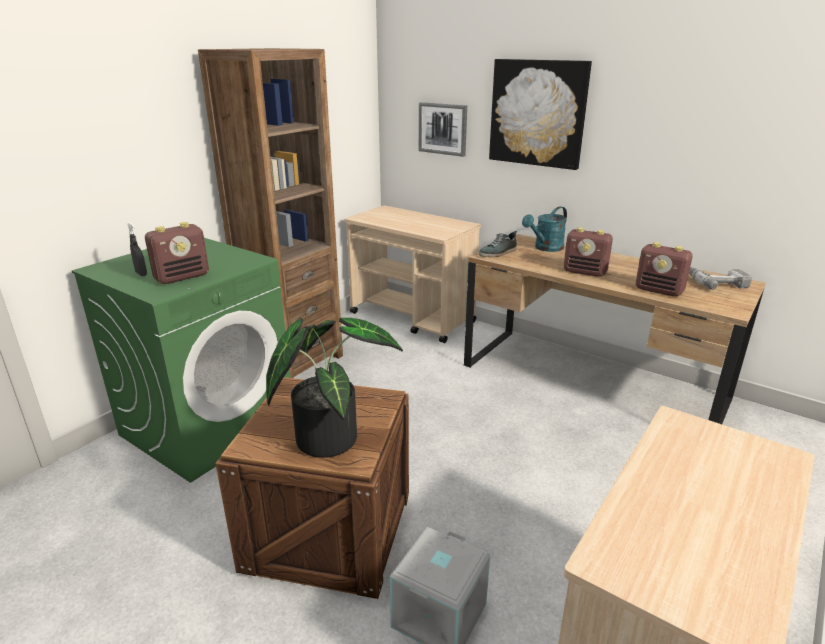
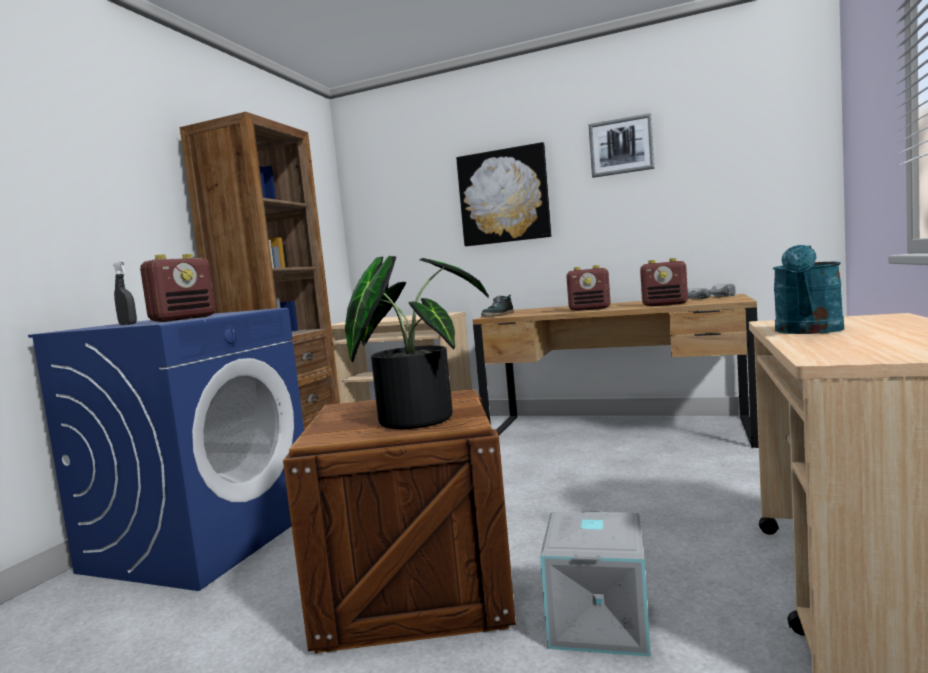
camera: 15 degrees left, 20 degrees down
(209, 424) = (204, 539): green washing machine -> blue washing machine
(443, 129) = (413, 230): picture -> picture (621, 146)
(545, 248) = (539, 309): turquoise watering can -> turquoise watering can (808, 331)

